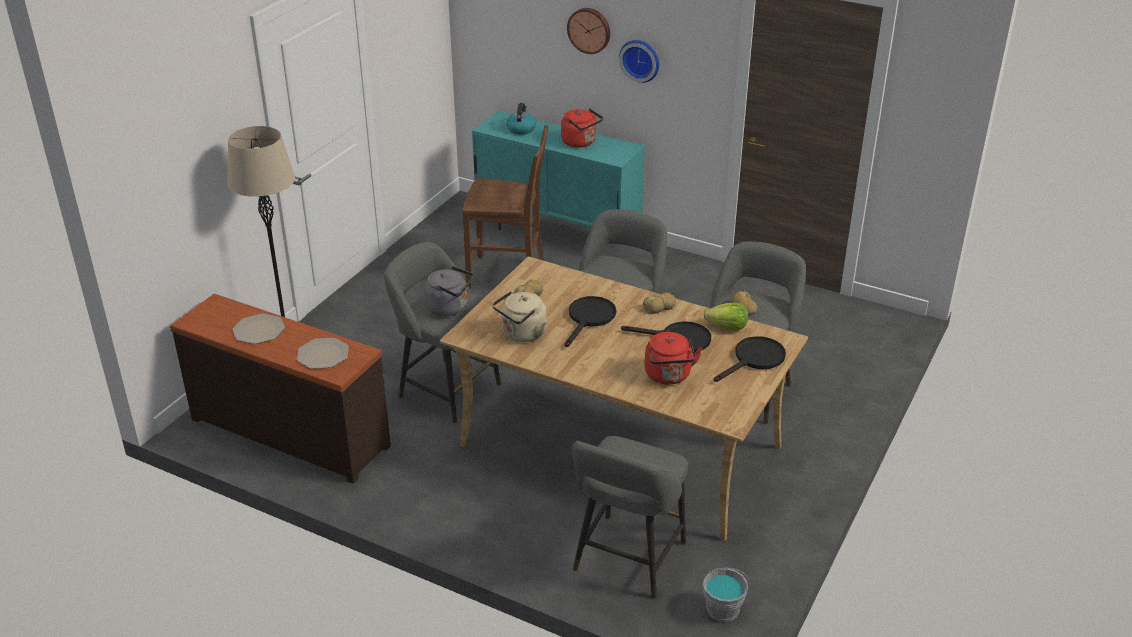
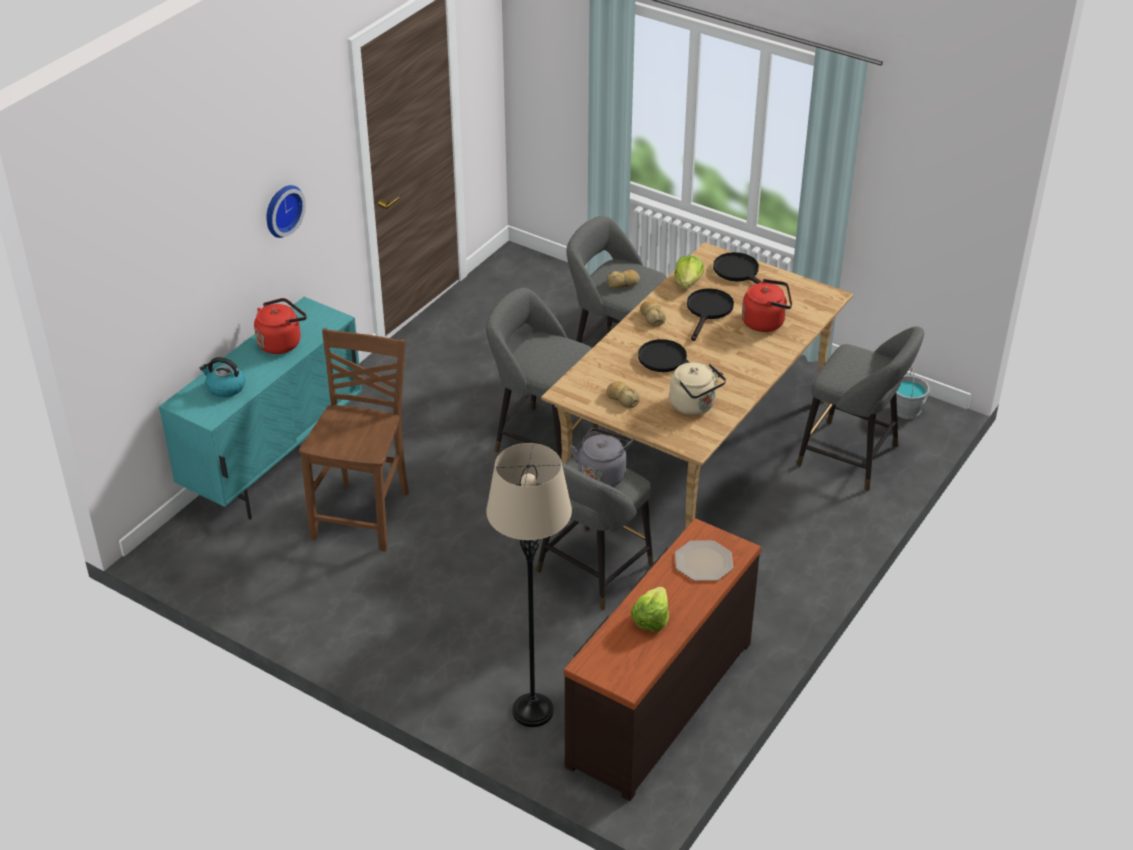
camera: 85 degrees left, 5 degrees up
(258, 330) = (651, 619): plate -> lettuce
(589, 30) = (230, 221): wall clock -> none

